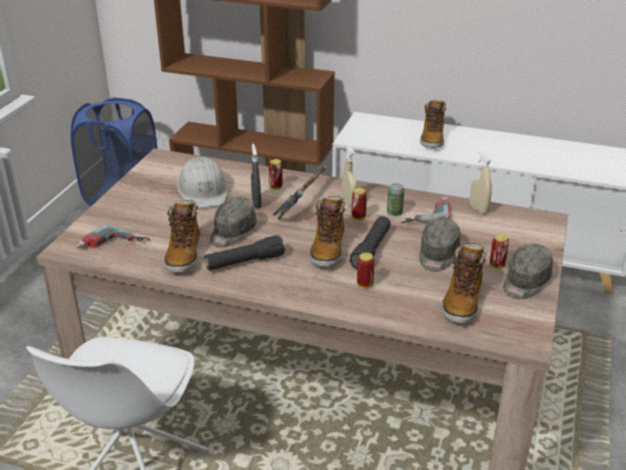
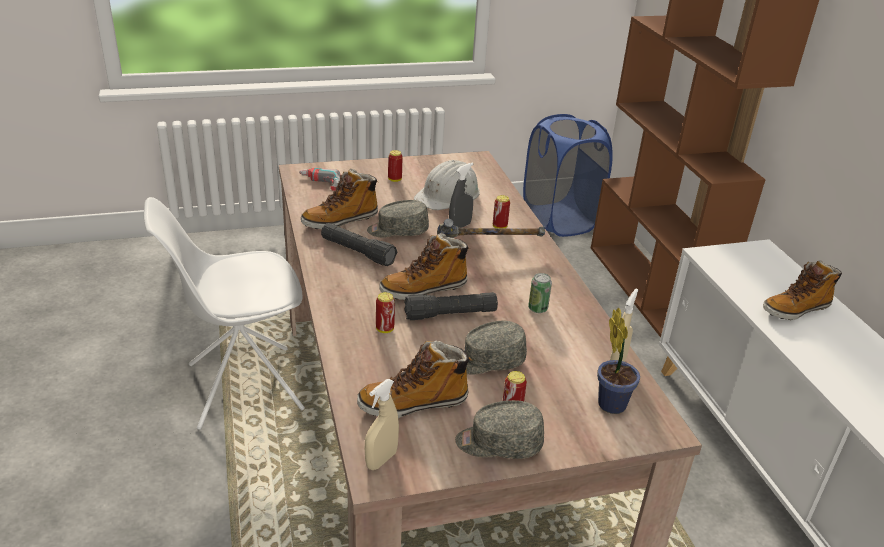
camera: 55 degrees right, 0 degrees up
(349, 203) = (522, 275): beige spray bottle -> beige spray bottle (381, 460)
(358, 217) = (502, 289): can -> can (394, 180)
(425, 214) = (559, 329): power drill -> none
(512, 226) = (610, 402): none -> potted plant

